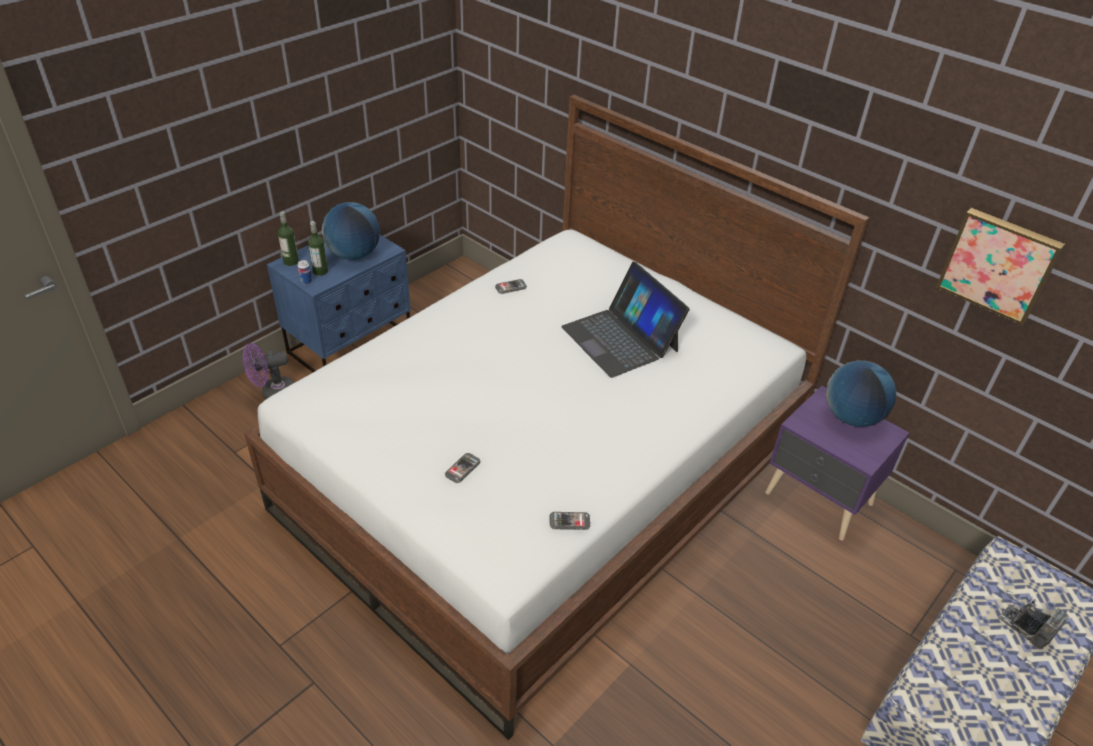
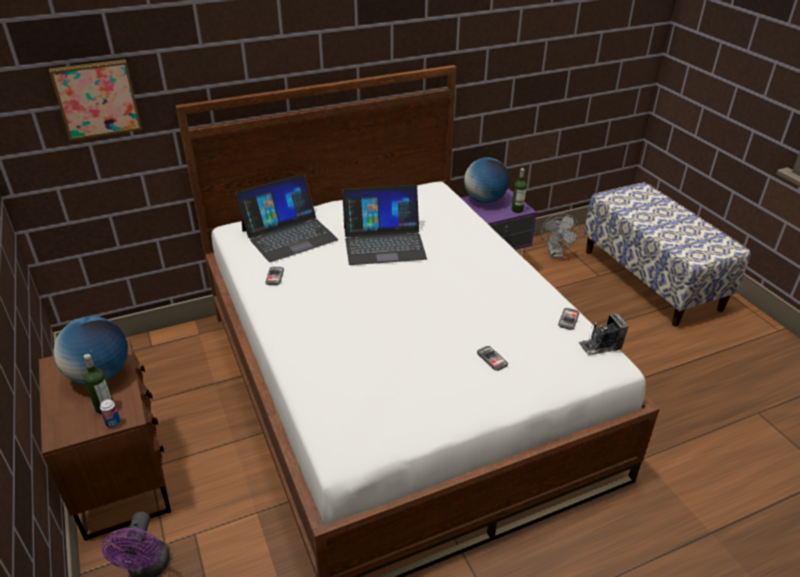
camera: 65 degrees left, 5 degrees down
(291, 262) = (60, 429): bottle -> bottle (517, 210)
(351, 345) = (123, 476): blue nightstand -> brown nightstand
(586, 273) = (289, 235): none -> laptop
(918, 570) = (555, 254): none -> grey fan
(999, 264) = (525, 51): picture -> picture (97, 98)
(1025, 627) = (655, 210): camera -> camera (600, 346)

